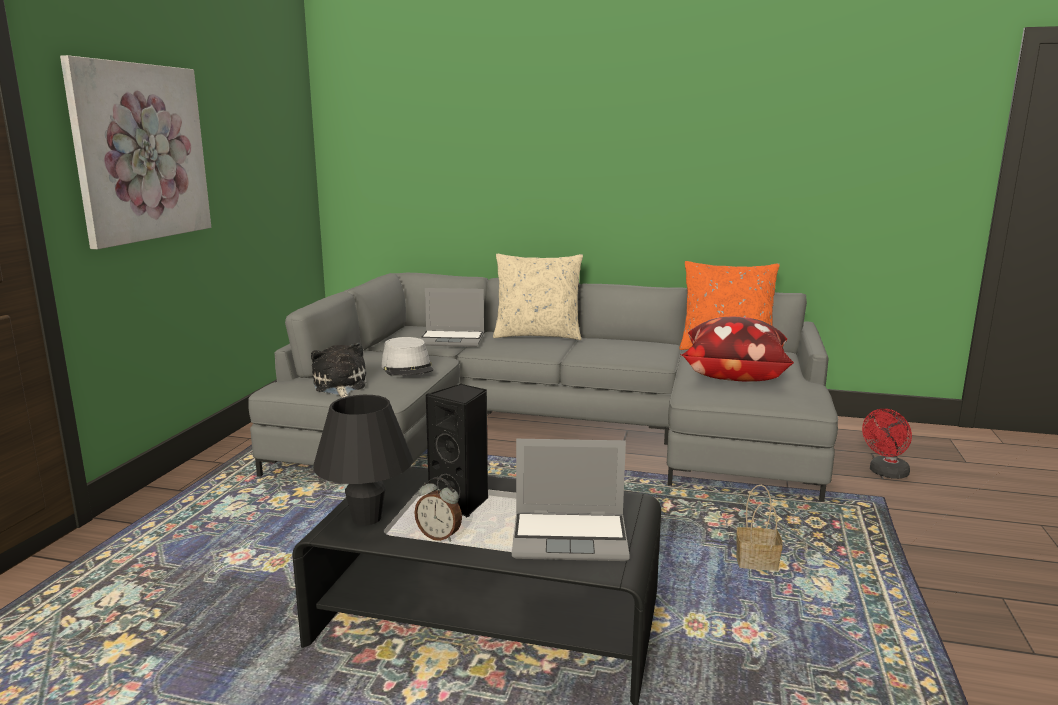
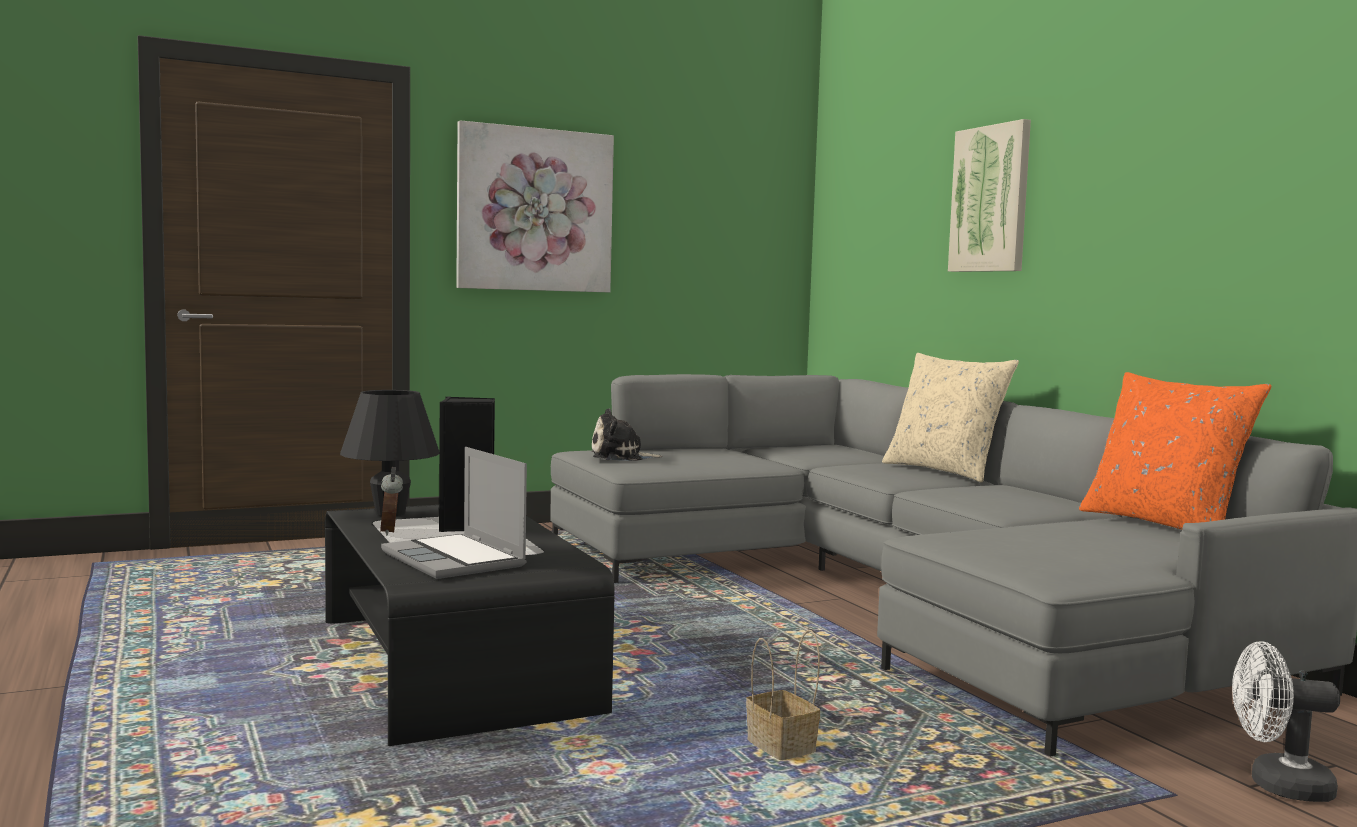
camera: 50 degrees right, 10 degrees down
(339, 386) = (620, 457): plush toy -> plush toy turned 135 degrees counterclockwise
(408, 368) = (716, 461): grey hat -> none
(452, 340) = (836, 457): laptop -> none
(527, 137) = (990, 199): none -> picture
(733, 376) = (1052, 537): pillow -> none
(886, 473) = (1278, 786): red fan -> white fan

